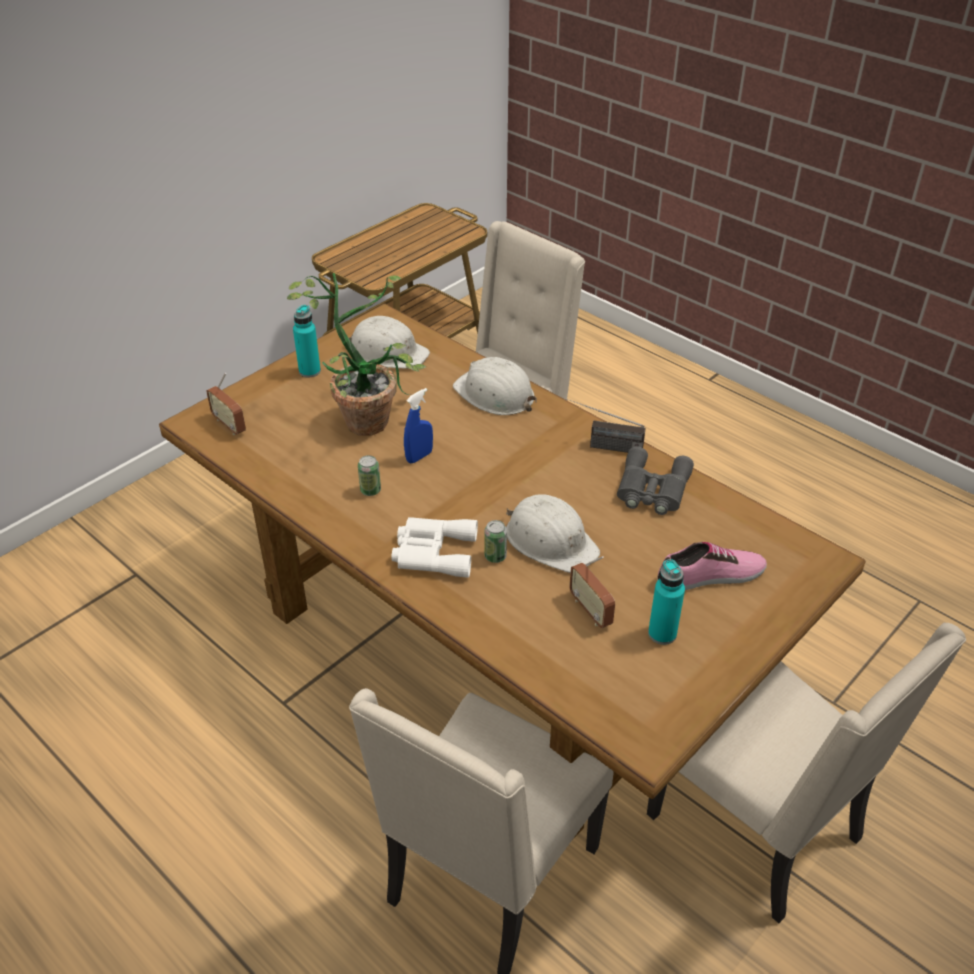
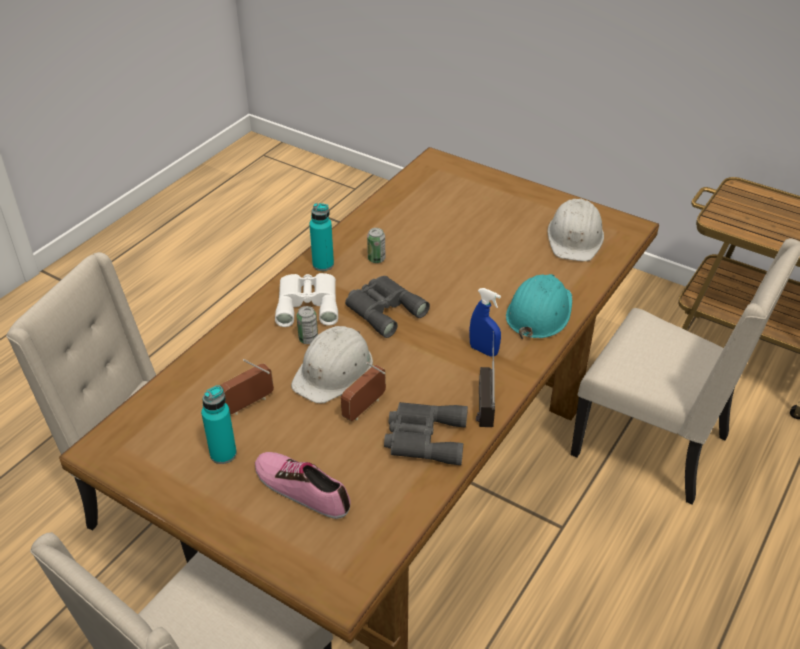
camera: 80 degrees right, 0 degrees up
(229, 425) = (437, 177): radio -> radio (364, 408)
(309, 371) = (526, 200): turquoise bottle -> turquoise bottle (323, 264)
(369, 415) = (476, 242): potted plant -> none
(419, 456) = (428, 278): blue spray bottle -> blue spray bottle (483, 350)
(460, 495) = (383, 309): none -> grey binoculars
(495, 394) = (539, 312): white hard hat -> turquoise hard hat
(711, 576) = (302, 488): shoe -> shoe turned 150 degrees clockwise

